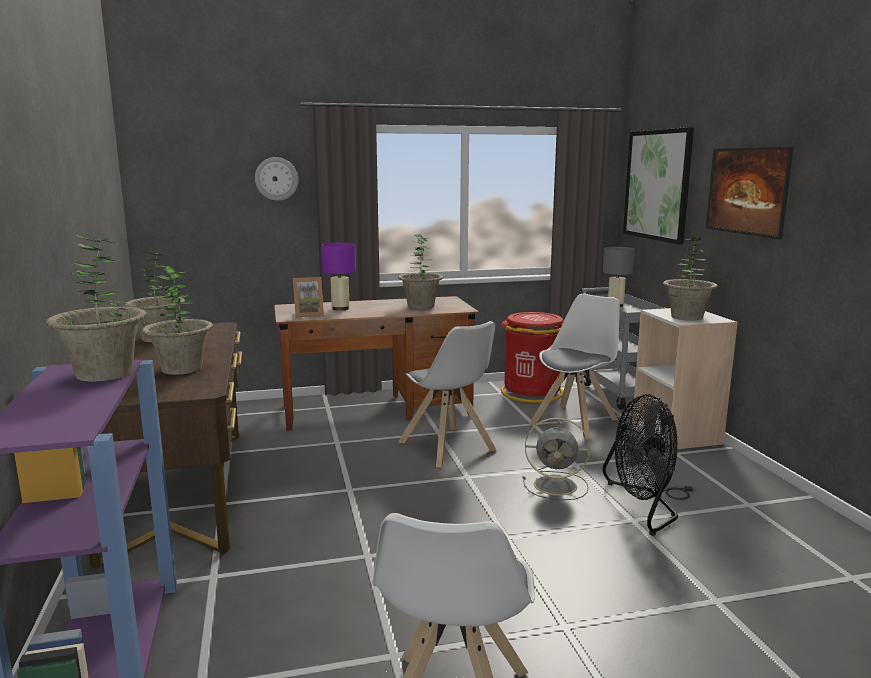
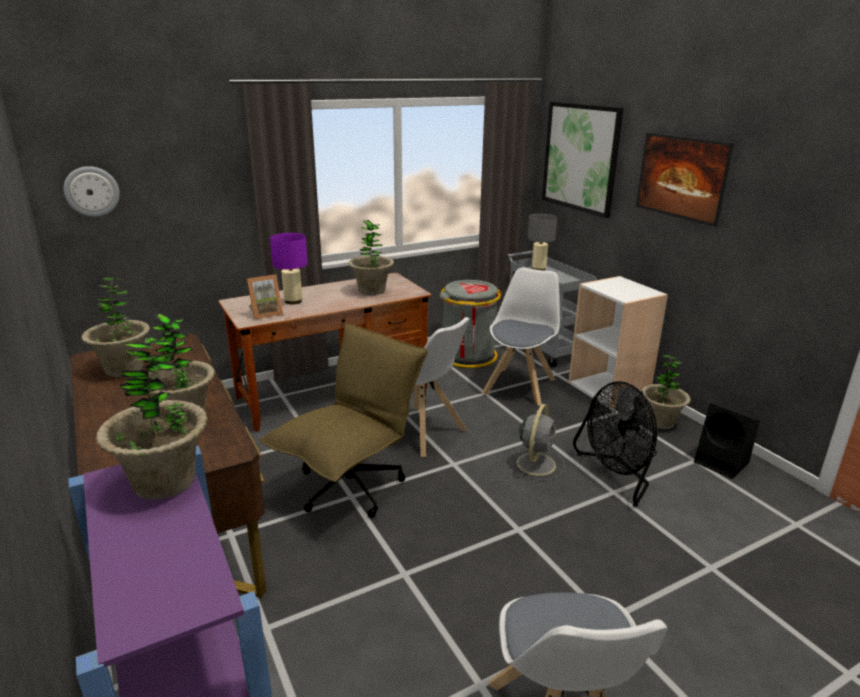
camera: 15 degrees left, 10 degrees up
(276, 179) = (206, 164): wall clock -> wall clock (92, 191)
(351, 482) = (348, 487): none -> beige office chair
(531, 392) = (468, 355): red trash can -> grey trash can
(557, 486) = (536, 463): grey fan -> grey fan turned 60 degrees counterclockwise
(687, 317) = (624, 291): potted plant -> potted plant (660, 422)
(783, 511) = (722, 463): none -> black speaker

